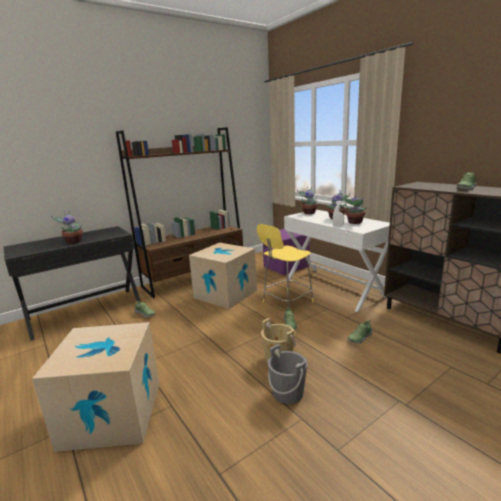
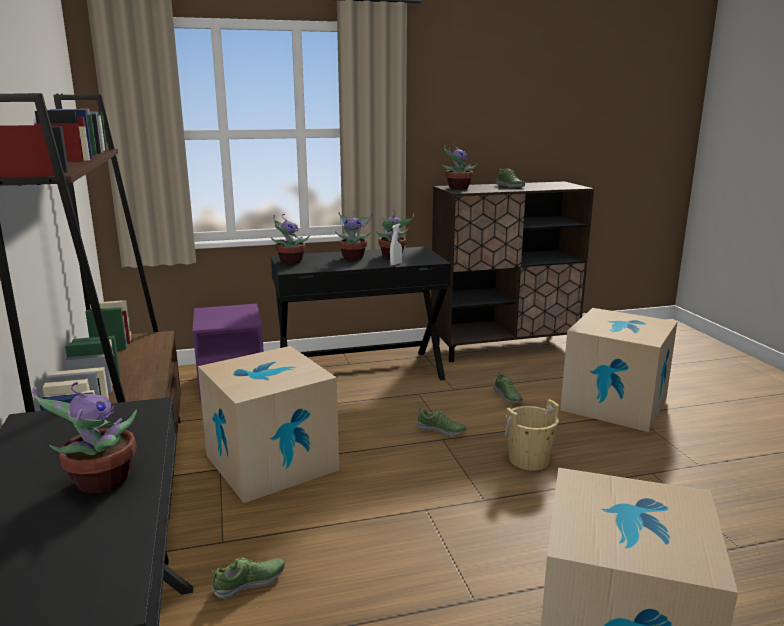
camera: 70 degrees left, 0 degrees up
(286, 303) = (371, 416): yellow stool -> none
(288, 393) = (604, 470): grey bucket -> none
(334, 287) = (360, 372): white desk -> black desk
(407, 388) = (614, 404): none -> cardboard box
(420, 184) = (457, 188): none -> potted plant

